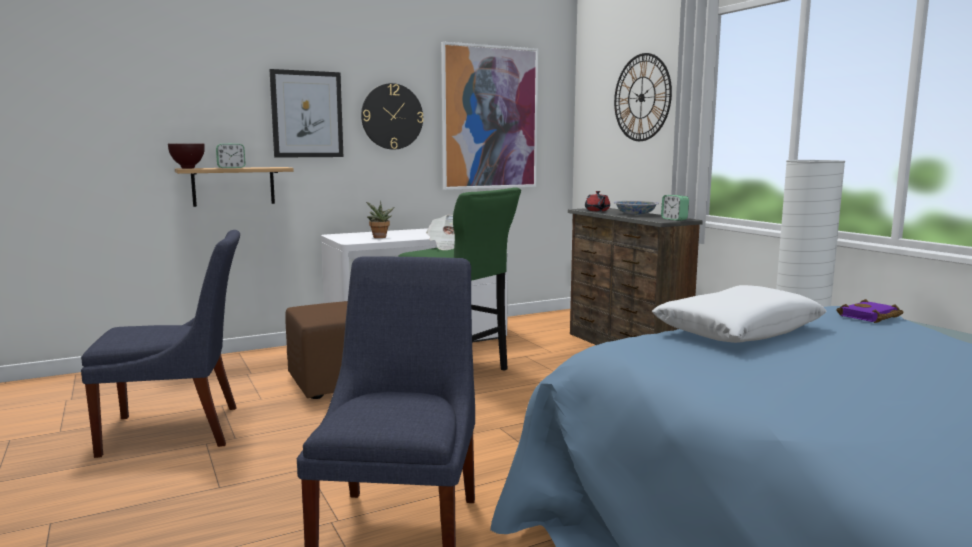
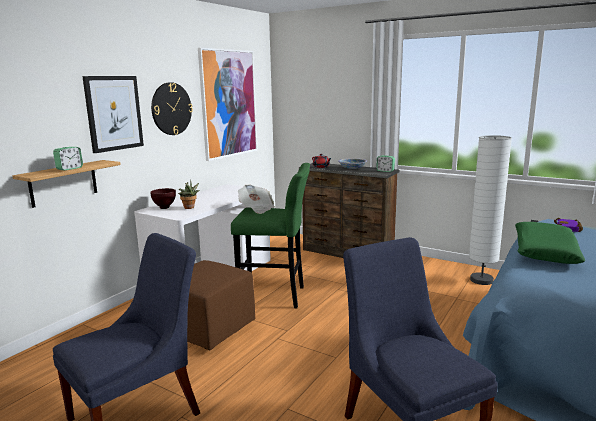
camera: 30 degrees left, 5 degrees up
(189, 168) = (32, 174): brown bowl -> brown bowl (165, 208)
(641, 97) = (335, 88): wall clock -> none
(738, 330) = (544, 251): white pillow -> green pillow

